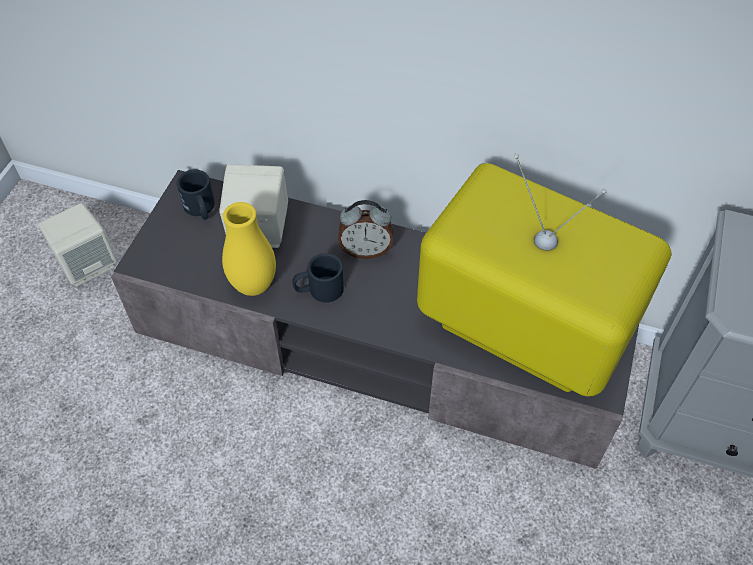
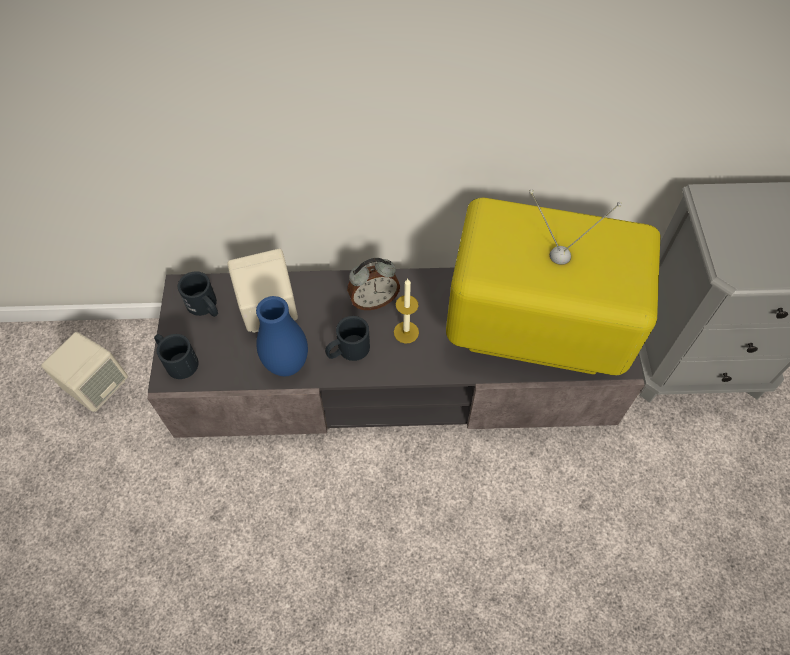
camera: 20 degrees left, 5 degrees up
(153, 250) = (177, 360): none -> black mug
(253, 285) = (287, 364): yellow vase -> blue vase
(385, 290) = (406, 332): none -> candle

